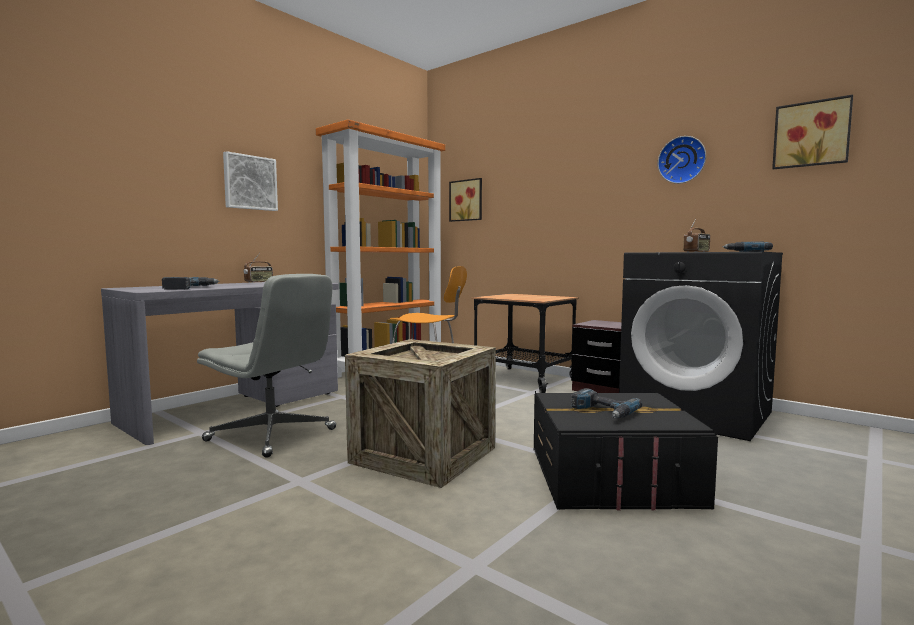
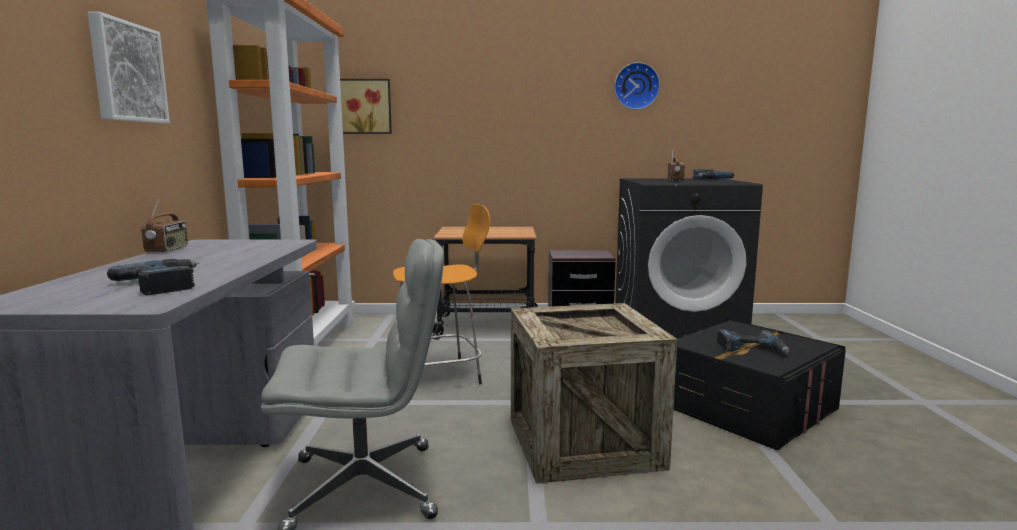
camera: 40 degrees left, 5 degrees up
(811, 134) = (741, 77): picture -> none

